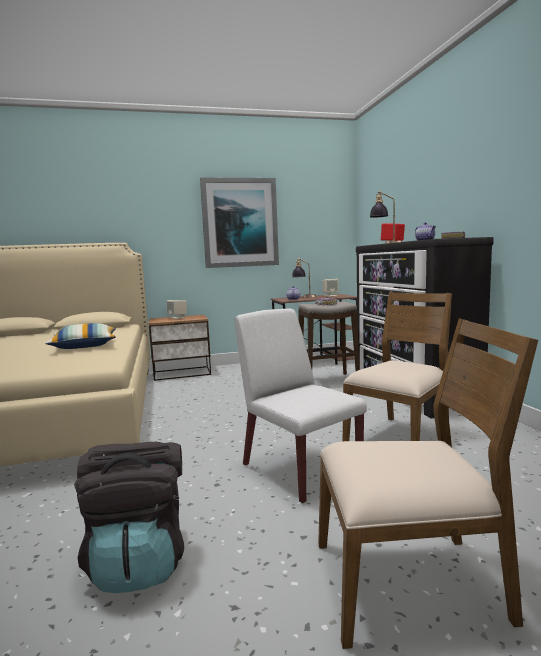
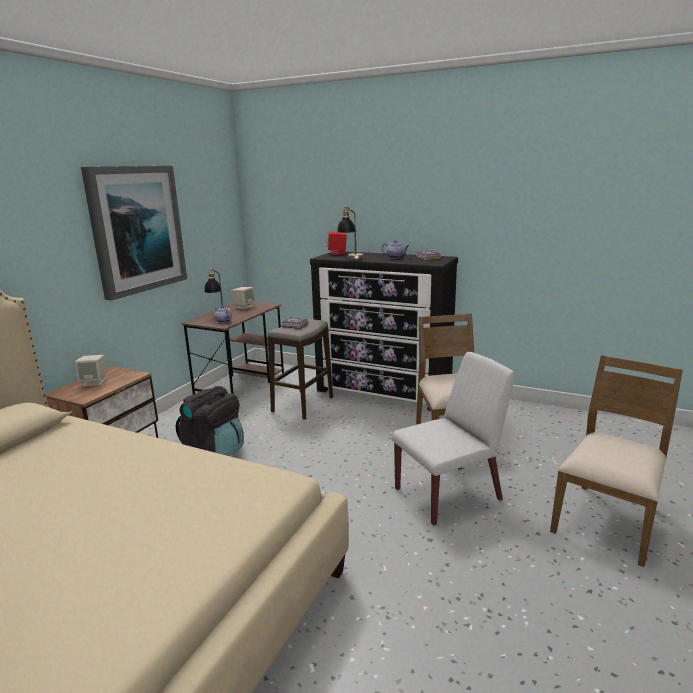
camera: 50 degrees left, 10 degrees up
(84, 346) = (146, 473): pillow -> none
(139, 561) = (508, 617): black backpack -> black backpack (214, 449)
(299, 469) = (448, 494): white chair -> white chair turned 150 degrees clockwise

